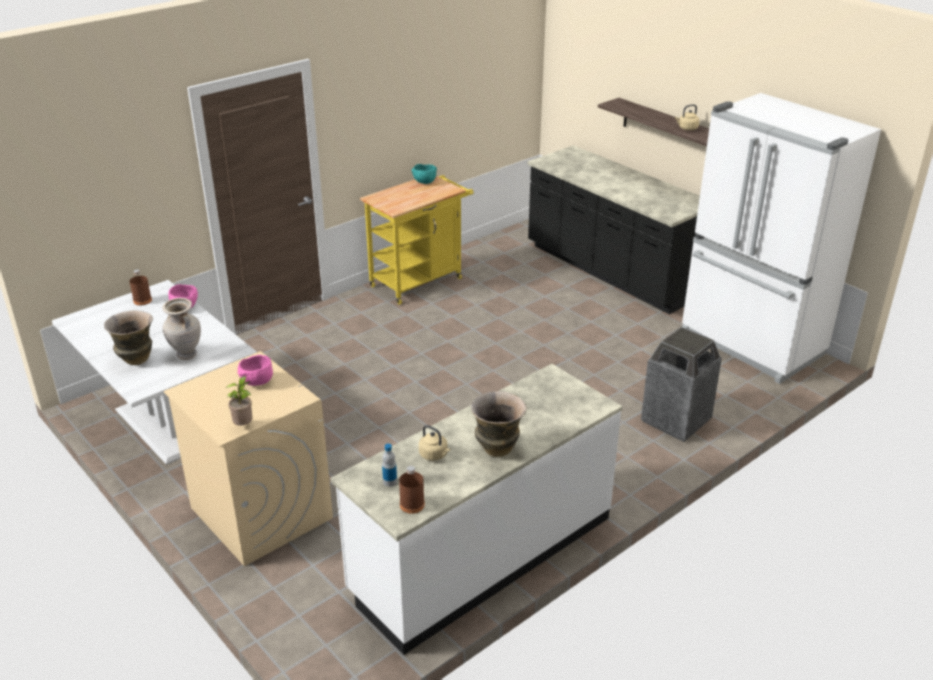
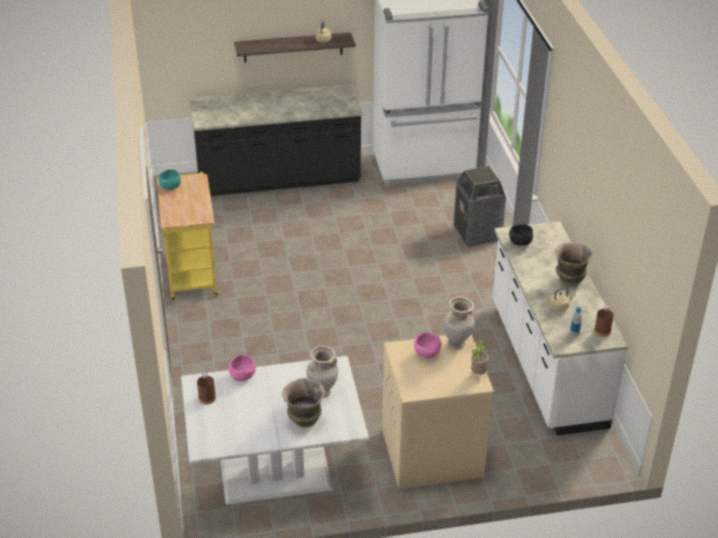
camera: 60 degrees left, 5 degrees up
(290, 396) = (457, 344): none -> beige vase
(539, 389) = (520, 243): none -> black bowl

